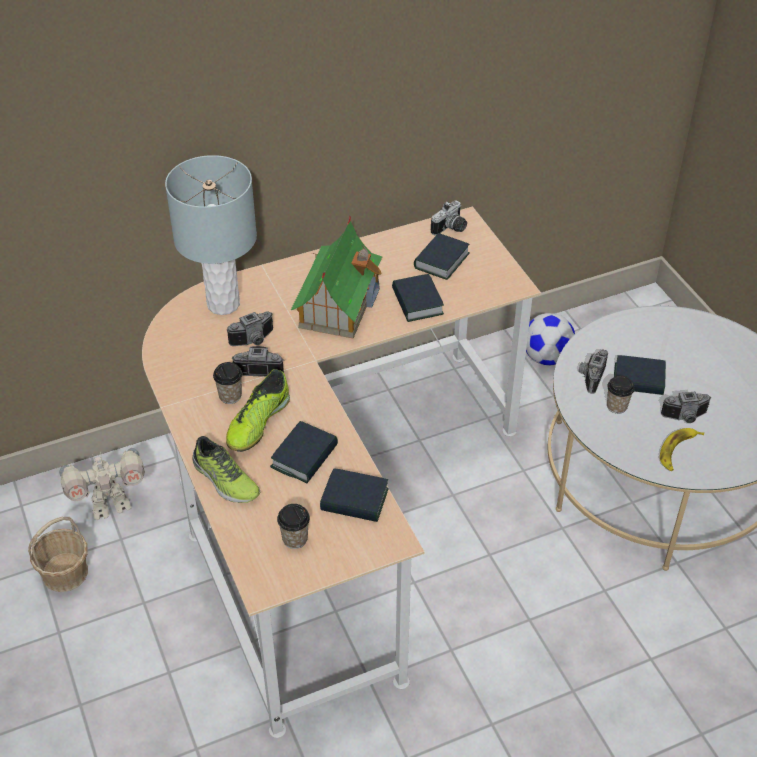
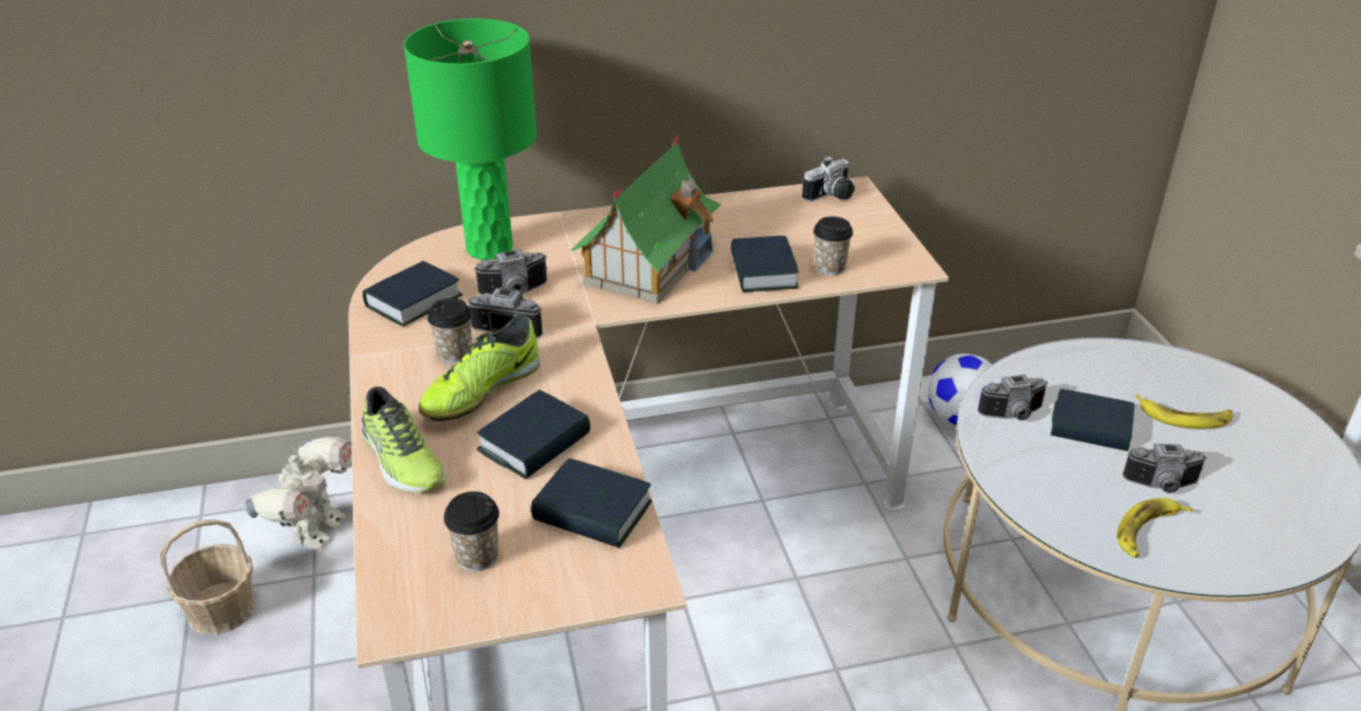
camera: 10 degrees right, 10 degrees down
(110, 506) = (316, 530): toy robot -> toy robot turned 60 degrees counterclockwise
(224, 304) = (490, 248): grey table lamp -> green table lamp
(441, 261) = (809, 229): book -> book (413, 301)
(589, 376) = (1014, 415): camera -> camera turned 135 degrees counterclockwise
(617, 406) = (1052, 458): cup -> cup (830, 267)
(697, 364) = (1184, 417): none -> banana

